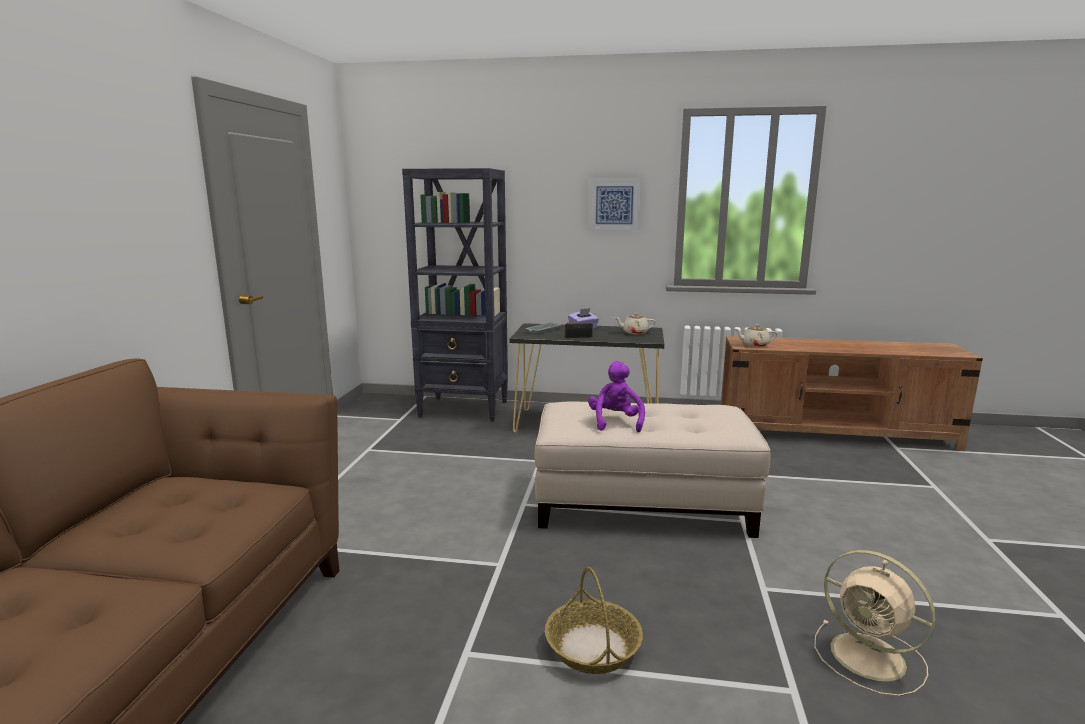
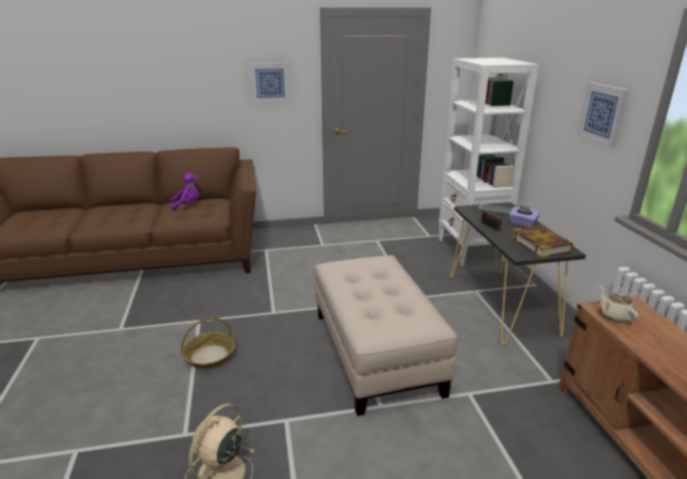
camera: 70 degrees right, 10 degrees up
(138, 214) = (270, 82): none -> picture
(464, 409) = (470, 250): black bookcase -> white bookcase
(615, 422) = (358, 281): purple plush toy -> purple plush toy (187, 205)
(634, 332) = (541, 245): beige teapot -> book

